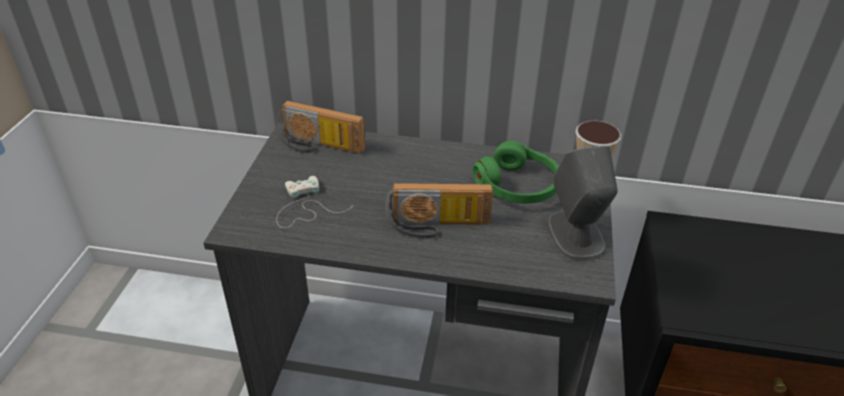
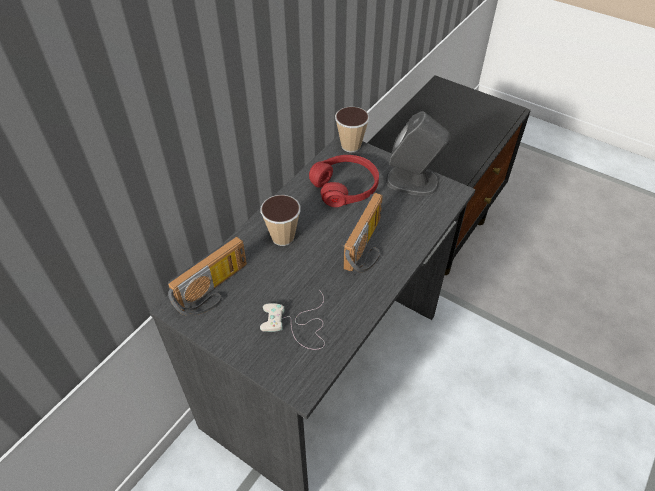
camera: 65 degrees left, 10 degrees up
(410, 165) = (283, 237): none -> cup
(518, 186) = (345, 187): green headphones -> red headphones

